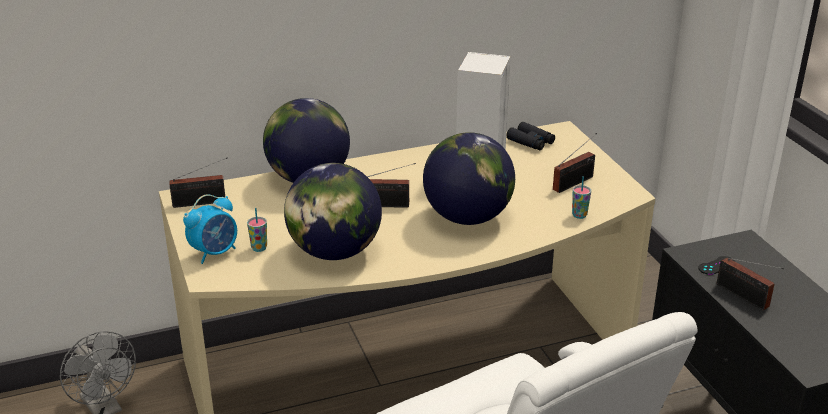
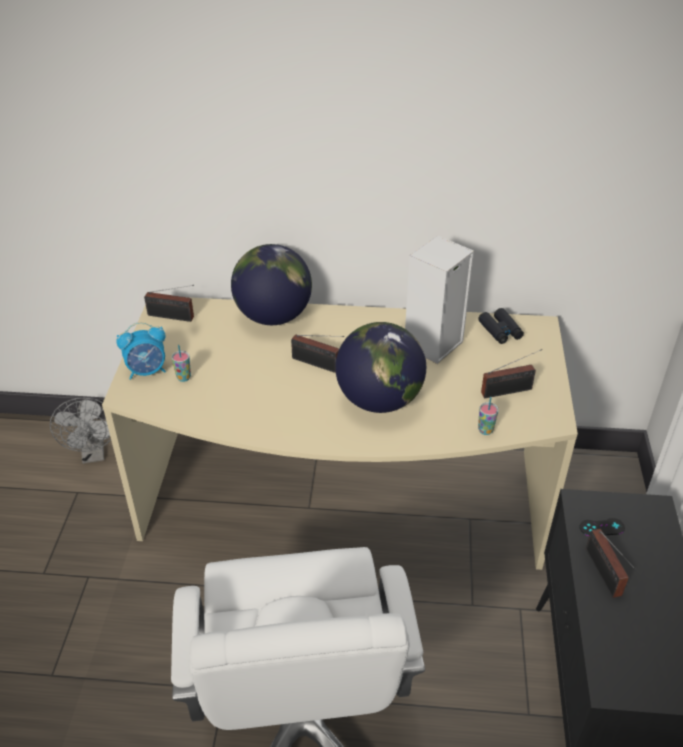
camera: 25 degrees right, 10 degrees up
(334, 252) = (240, 401): globe -> none

